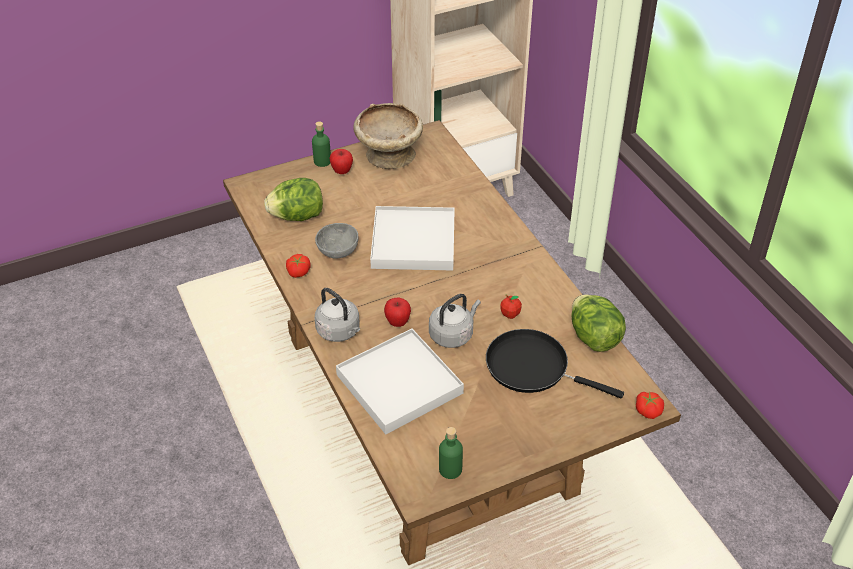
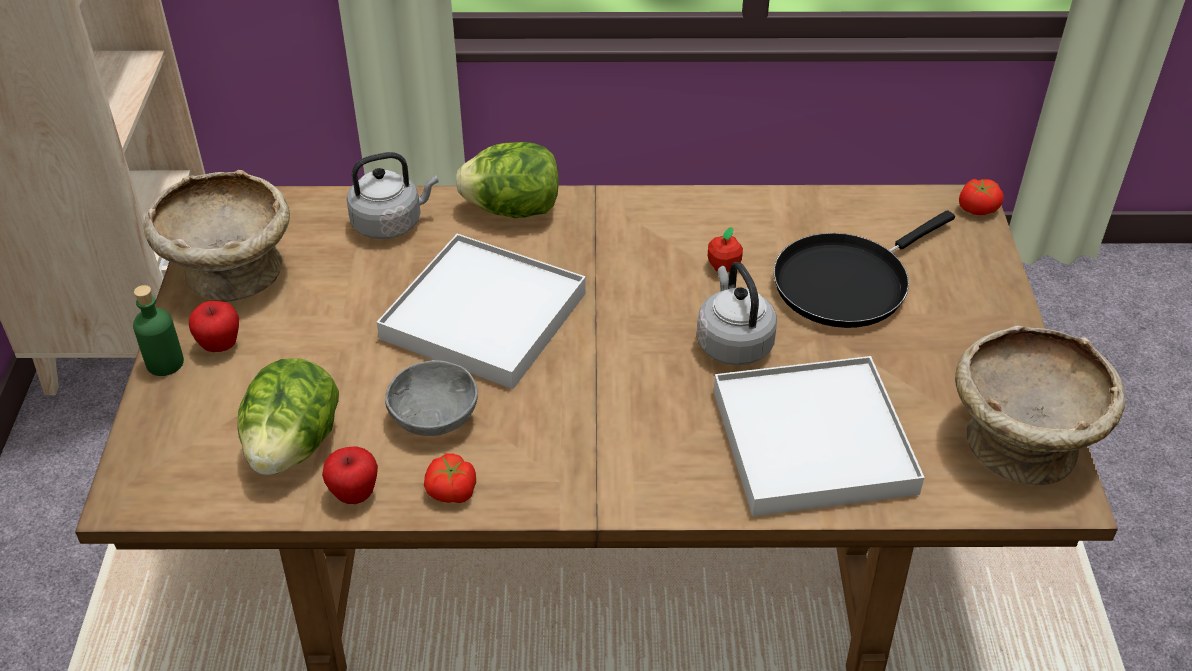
camera: 65 degrees left, 0 degrees up
(340, 332) = (647, 479): grey kettle -> grey kettle (391, 223)
(397, 322) = (667, 397): apple -> apple (354, 494)
(450, 469) = (1021, 440): green bottle -> beige bowl
(594, 338) = (817, 205): lettuce -> lettuce (513, 210)

